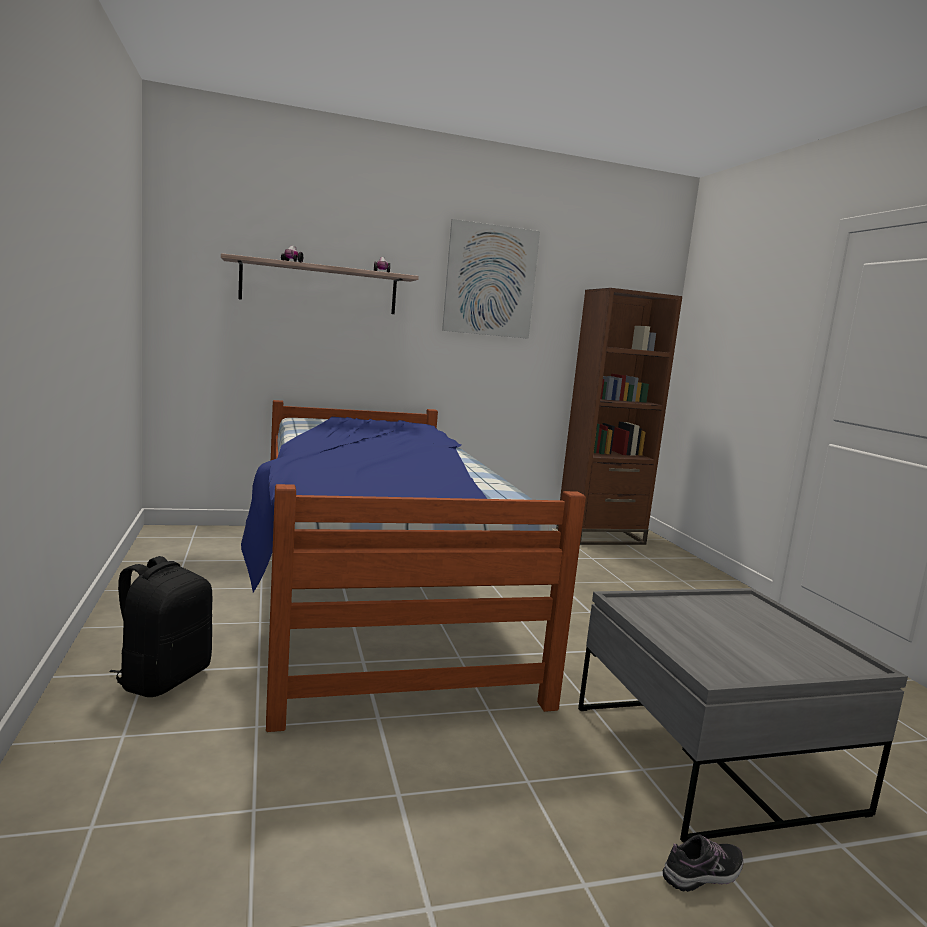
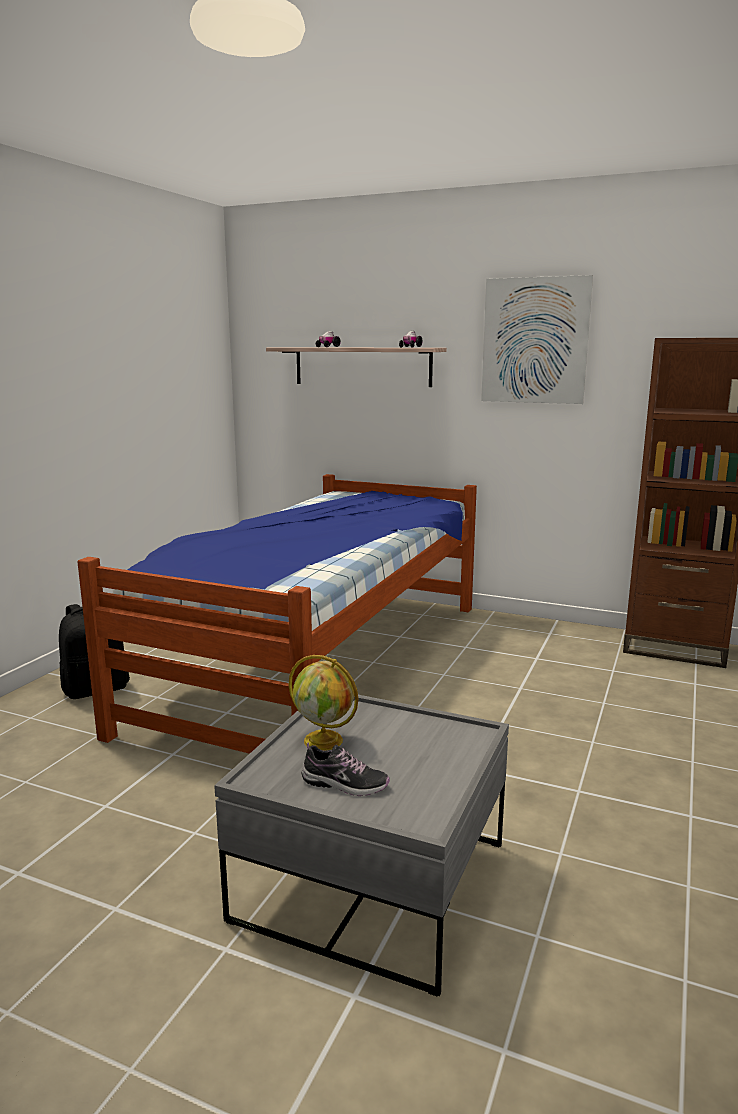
camera: 40 degrees right, 5 degrees up
(683, 631) = (324, 740): none -> globe
(703, 873) = (201, 947): shoe -> shoe (344, 784)

